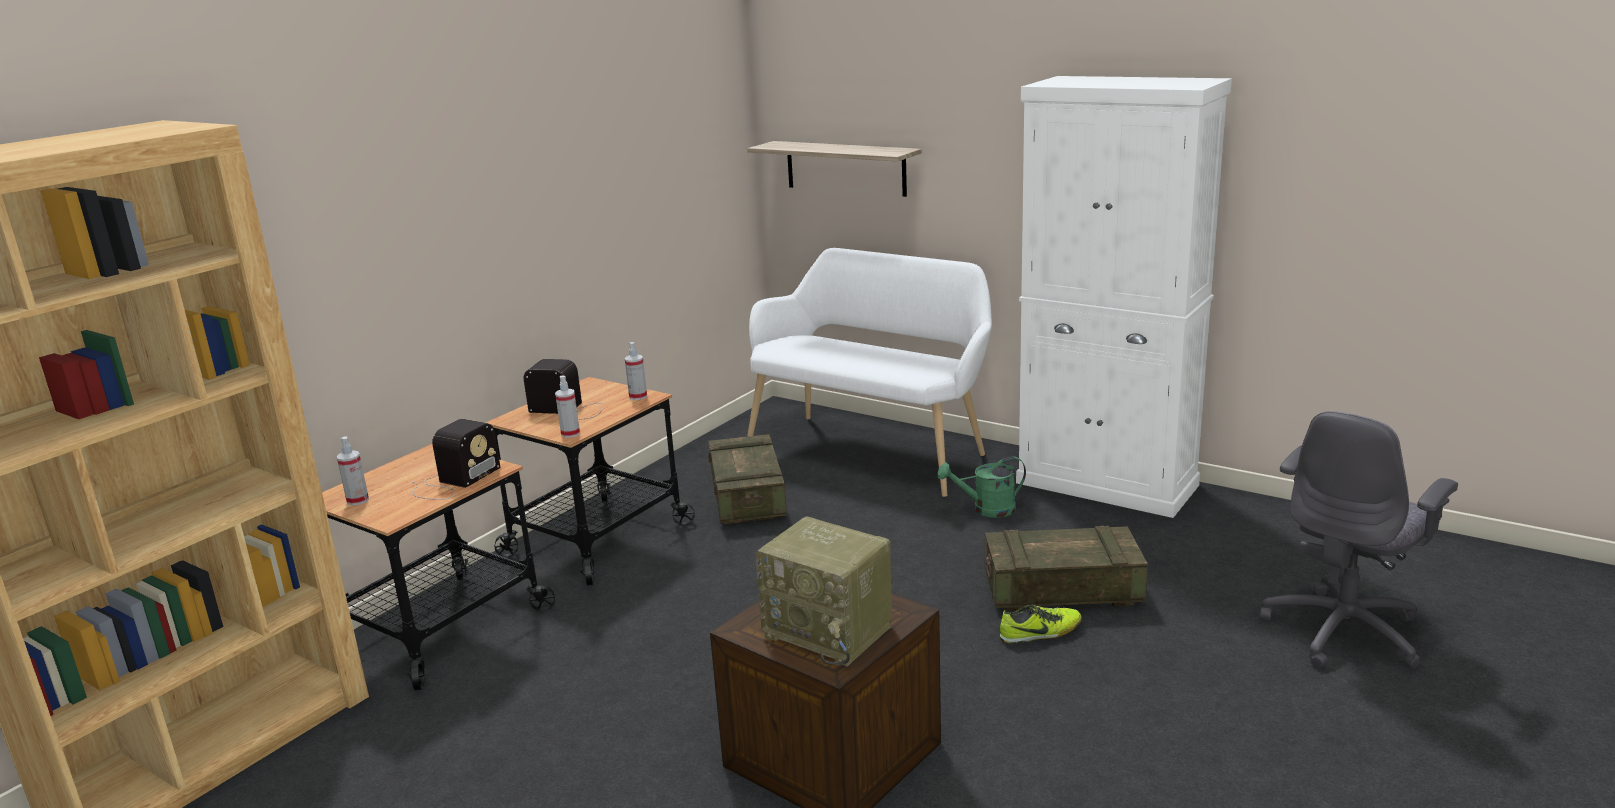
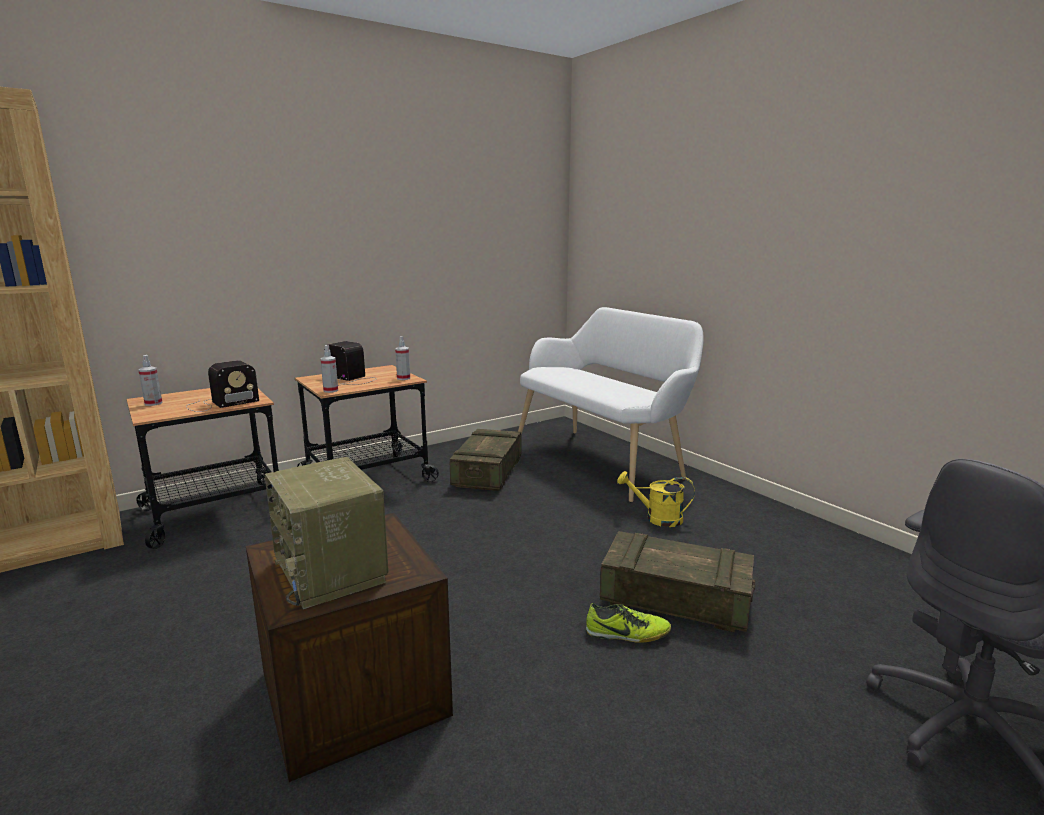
camera: 20 degrees right, 5 degrees down
(845, 168) = (619, 247): shelf -> none
(986, 509) = (657, 518): green watering can -> yellow watering can
(1107, 484) = (776, 521): white cabinet -> none

